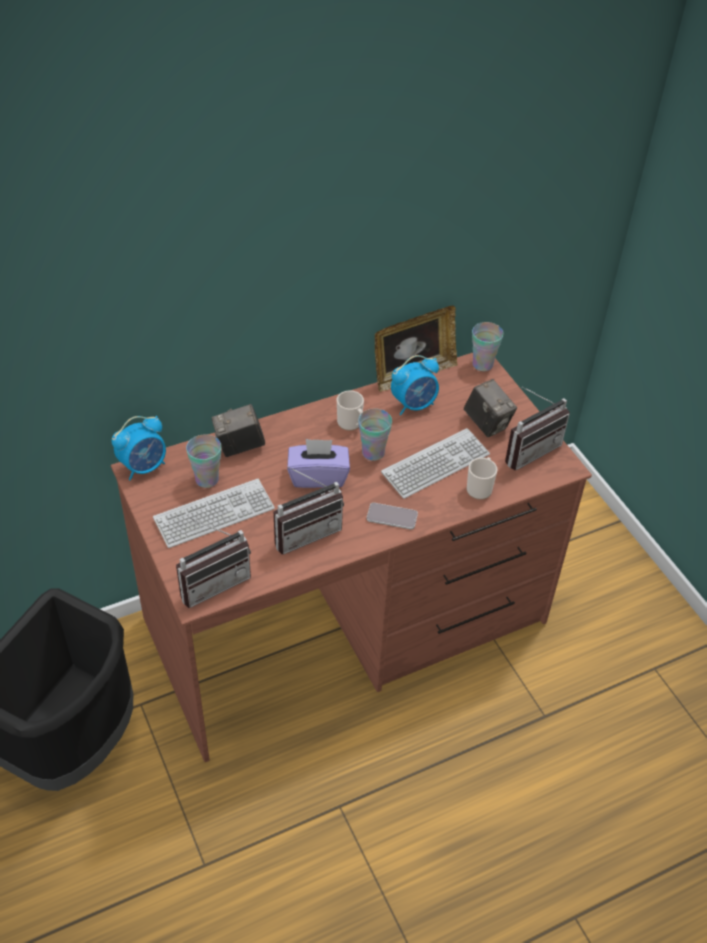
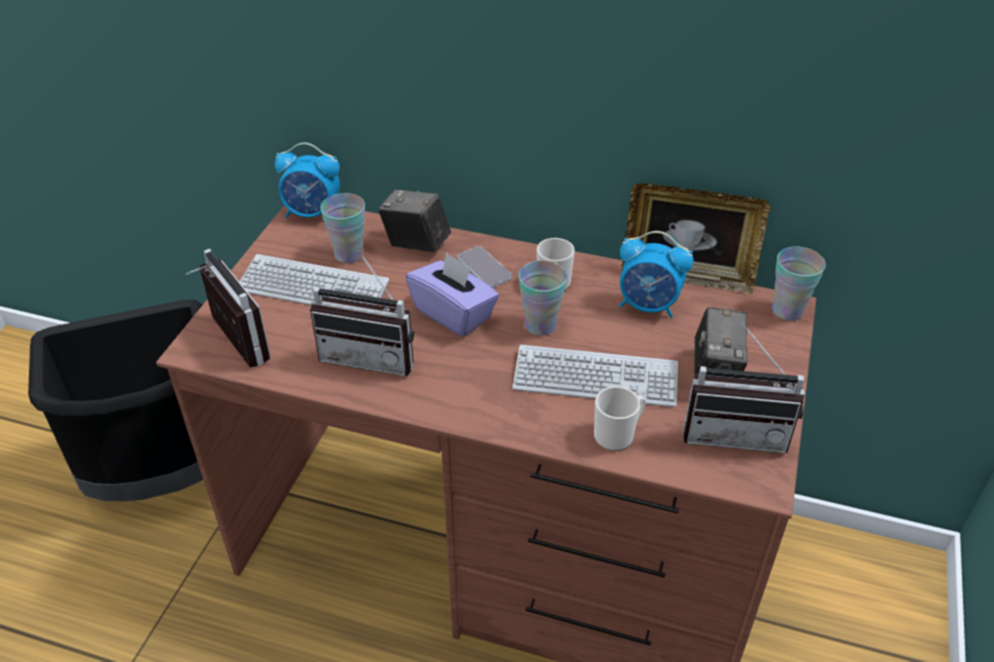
camera: 45 degrees right, 5 degrees down
(212, 581) = (229, 343): radio -> radio turned 135 degrees counterclockwise
(392, 517) = (476, 399): phone -> phone (484, 268)

